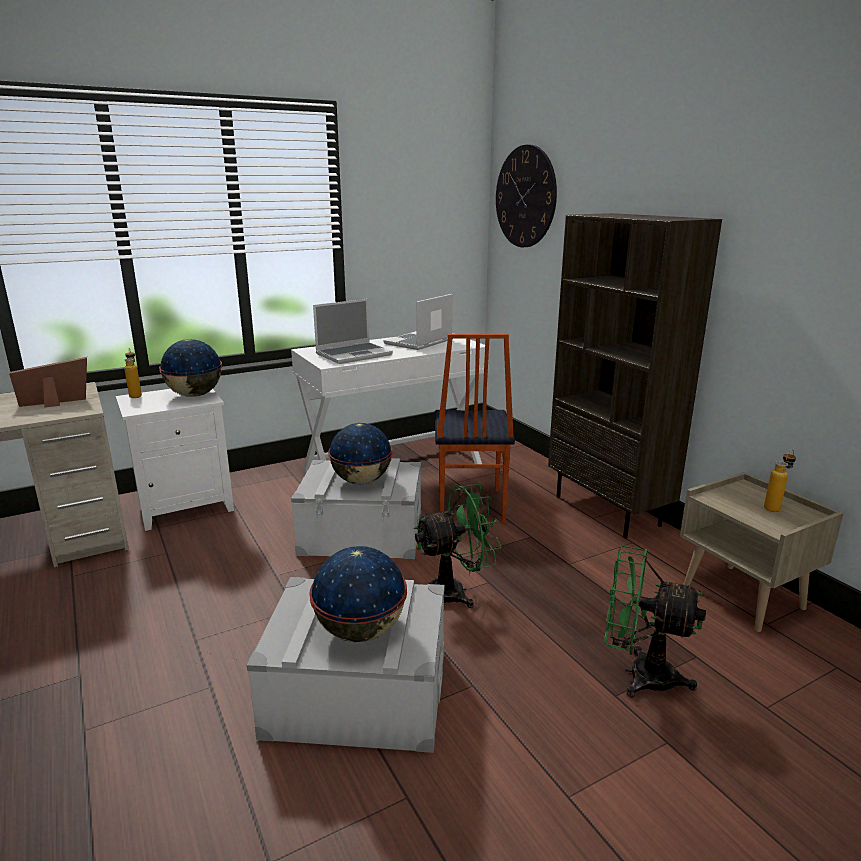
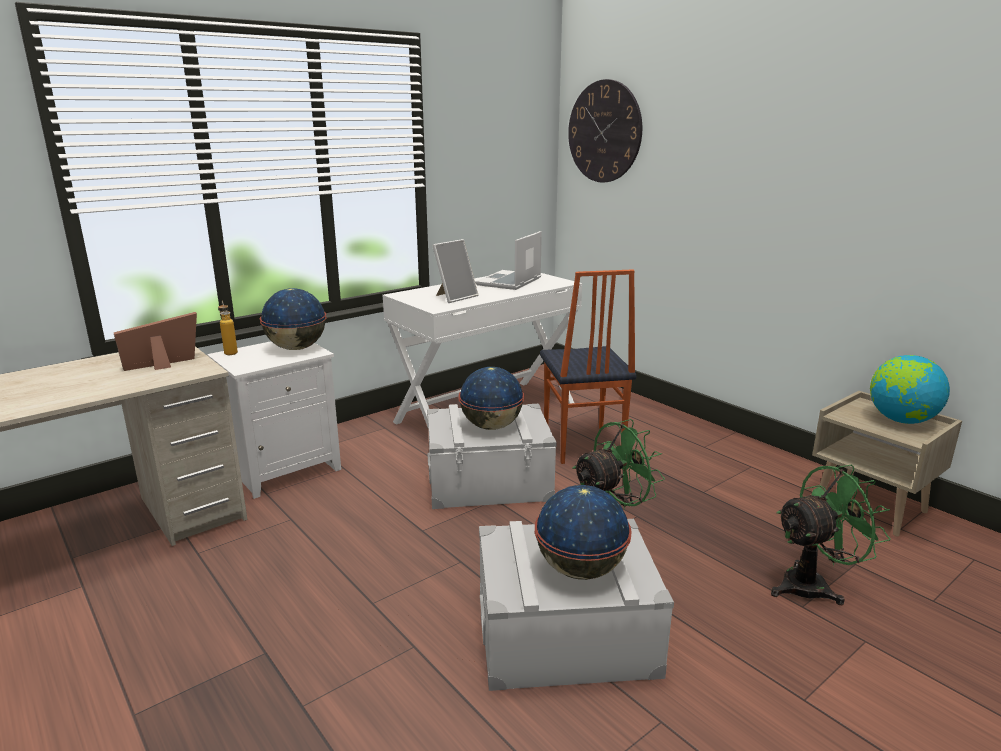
camera: 10 degrees left, 0 degrees up
(354, 354) = (454, 297): laptop -> picture frame
(608, 510) = (715, 438): brown bookcase -> none
(639, 674) = (813, 585): green fan -> green fan turned 150 degrees clockwise
(775, 507) = (901, 420): bottle -> globe

